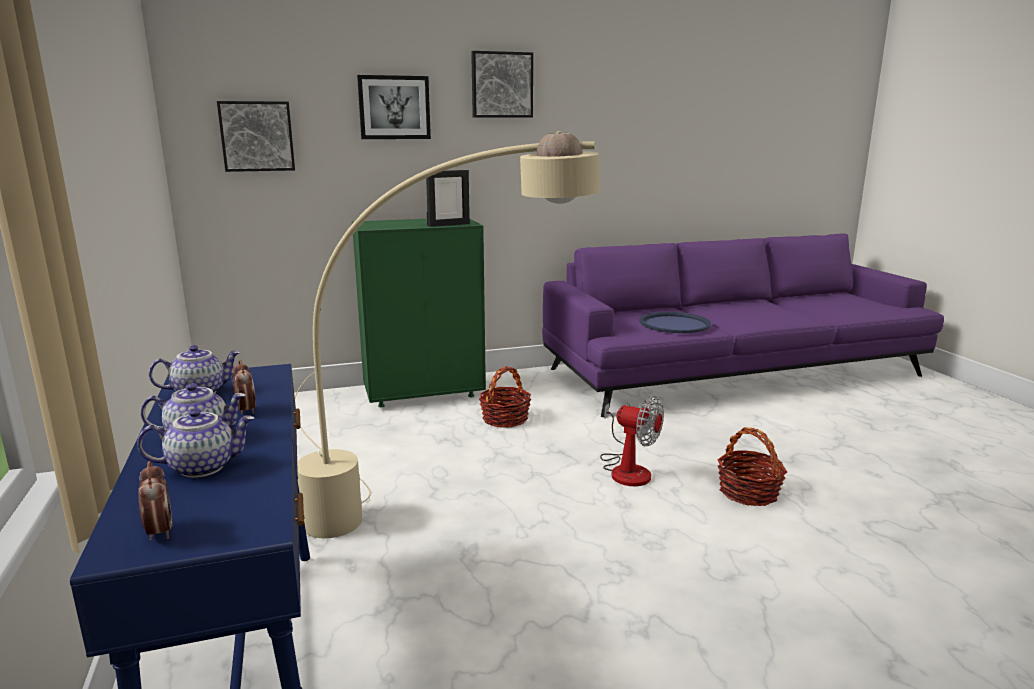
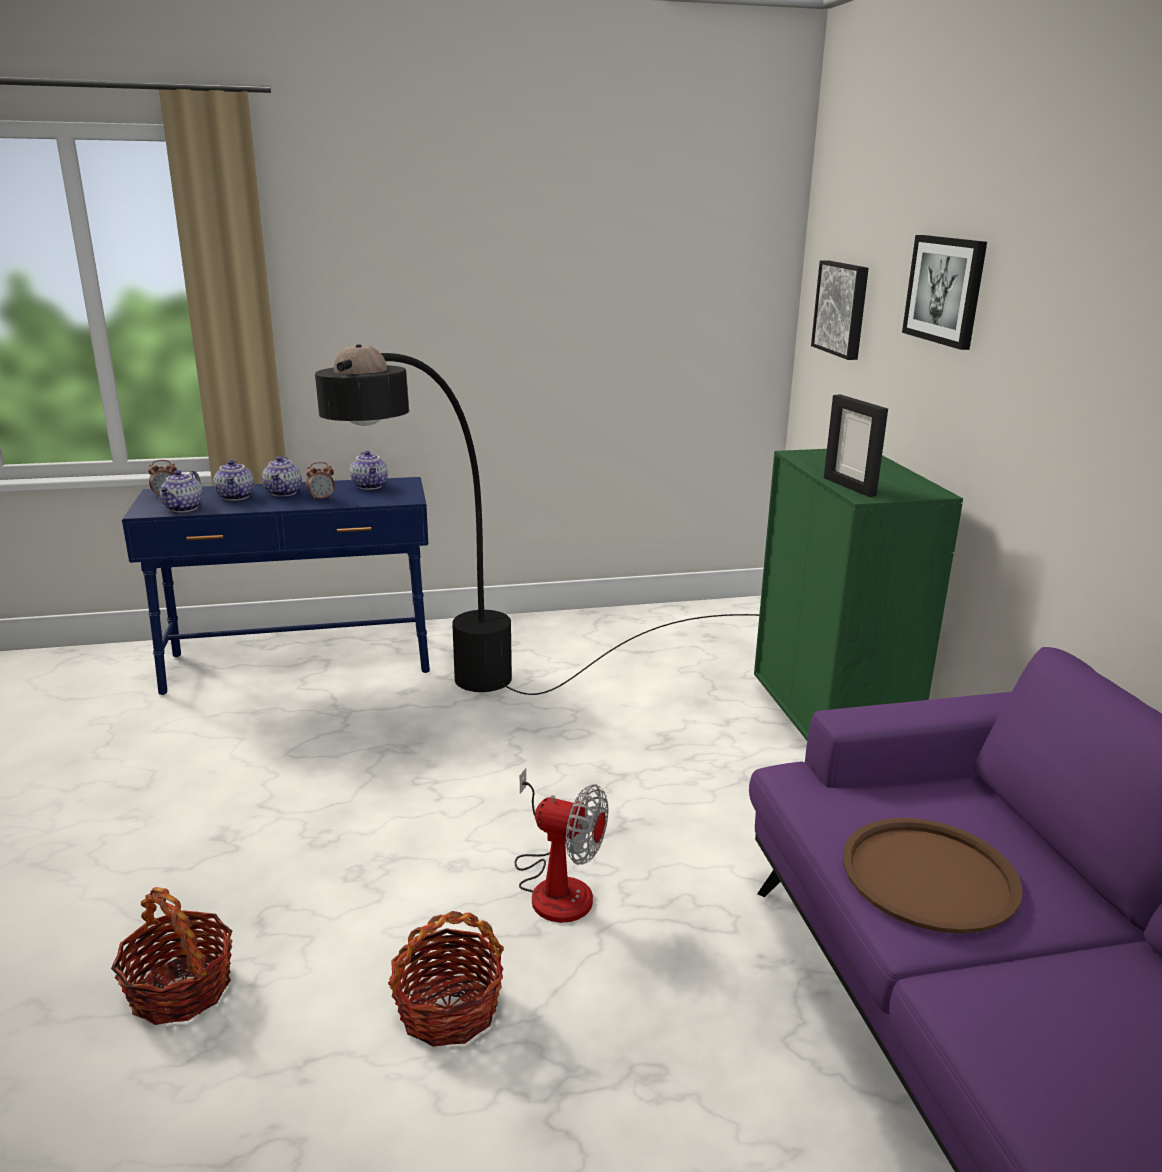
camera: 95 degrees right, 5 degrees up
(253, 496) = (184, 508): none -> teapot
(411, 510) = (492, 717): beige floor lamp -> black floor lamp
(501, 85) = (1075, 266): picture -> none
(505, 419) = (740, 788): basket -> basket (181, 988)
(627, 469) = (555, 885): fan -> fan turned 105 degrees counterclockwise
(674, 324) = (929, 876): blue tray -> brown tray

